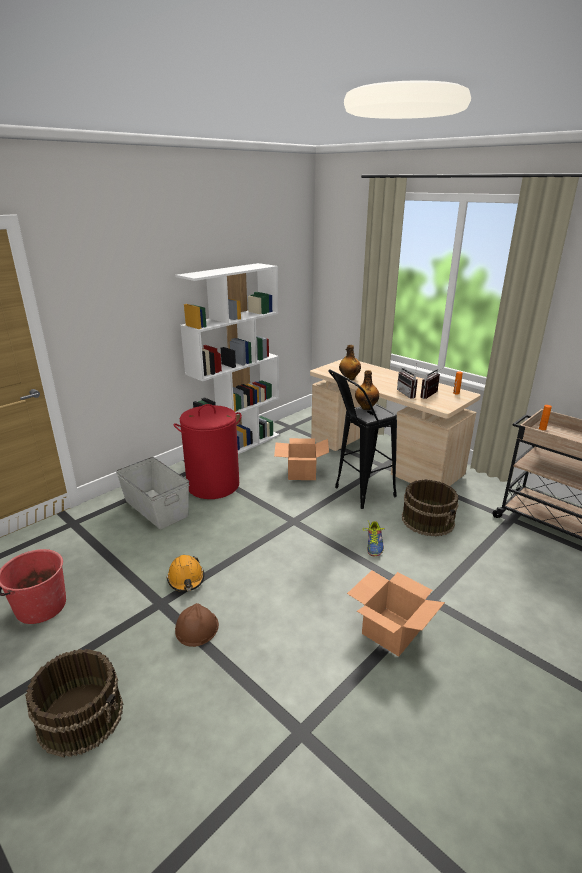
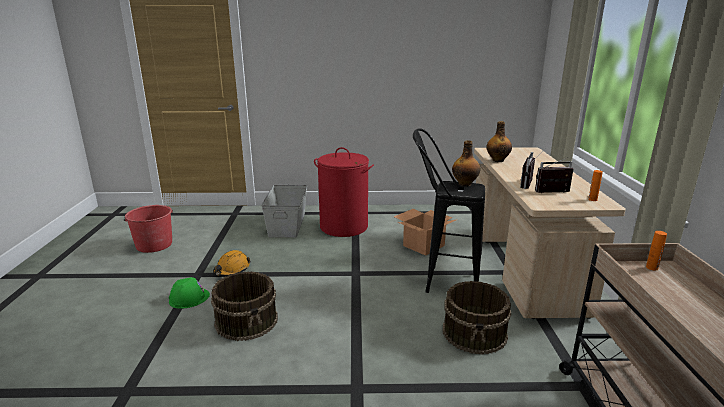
camera: 45 degrees right, 5 degrees down
(81, 715) = (80, 302): brown bucket -> brown bucket (247, 320)
(196, 628) = (189, 298): brown hard hat -> green hard hat
(238, 446) = (406, 210): white bookcase -> none
(374, 544) = (388, 321): shoe -> none
(391, 632) = (283, 384): cardboard box -> none

